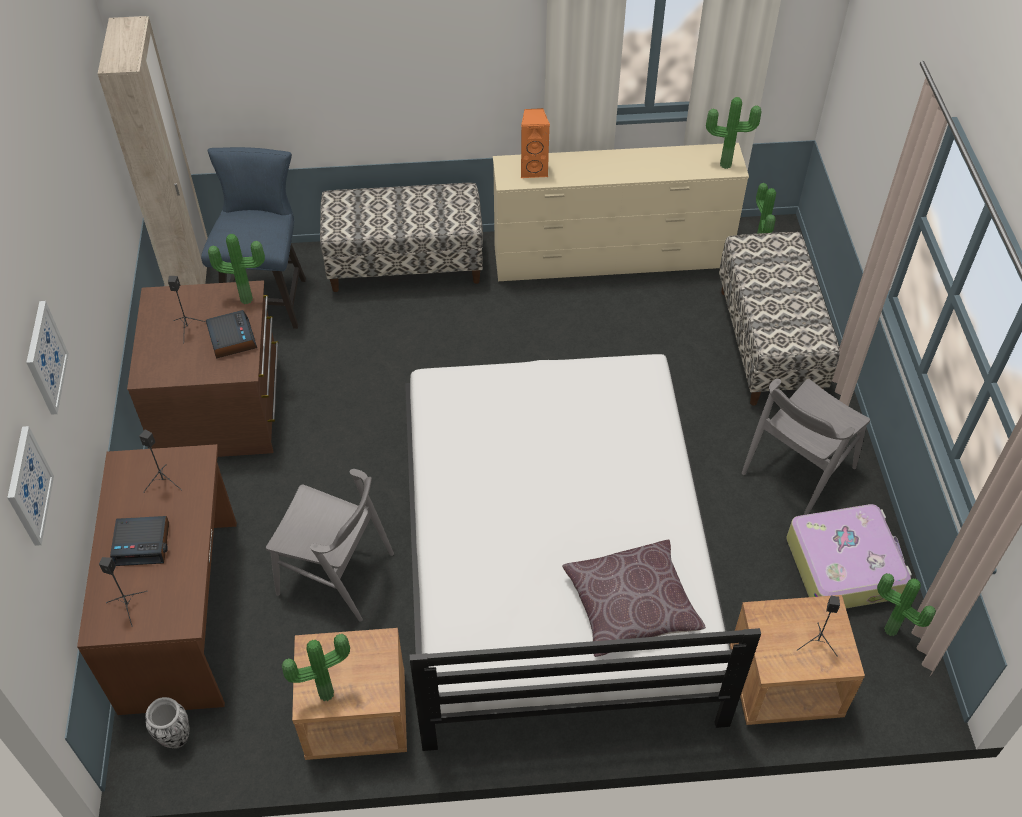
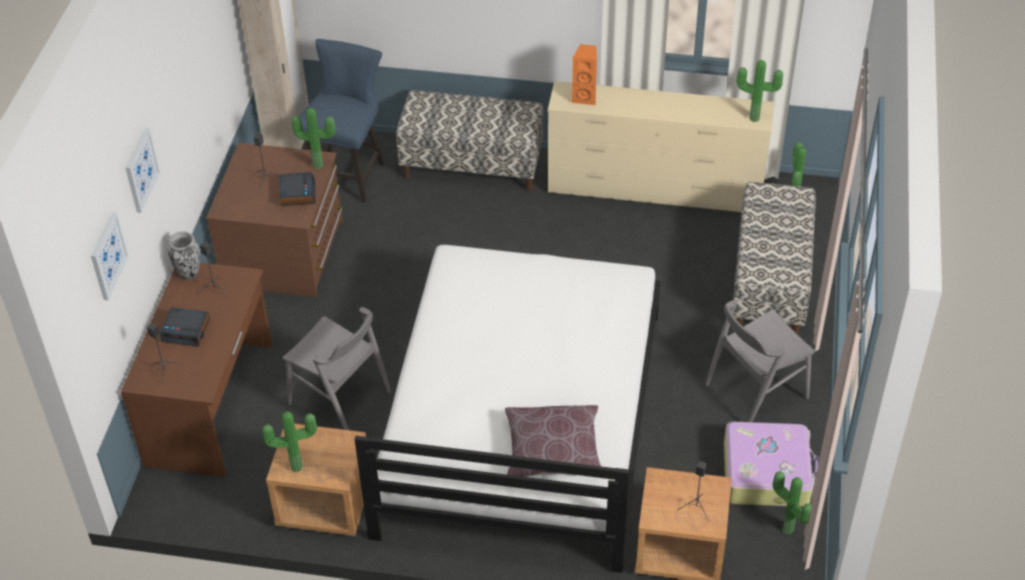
camera: 15 degrees right, 5 degrees down
(175, 738) = (182, 491): vase -> vase (188, 273)

